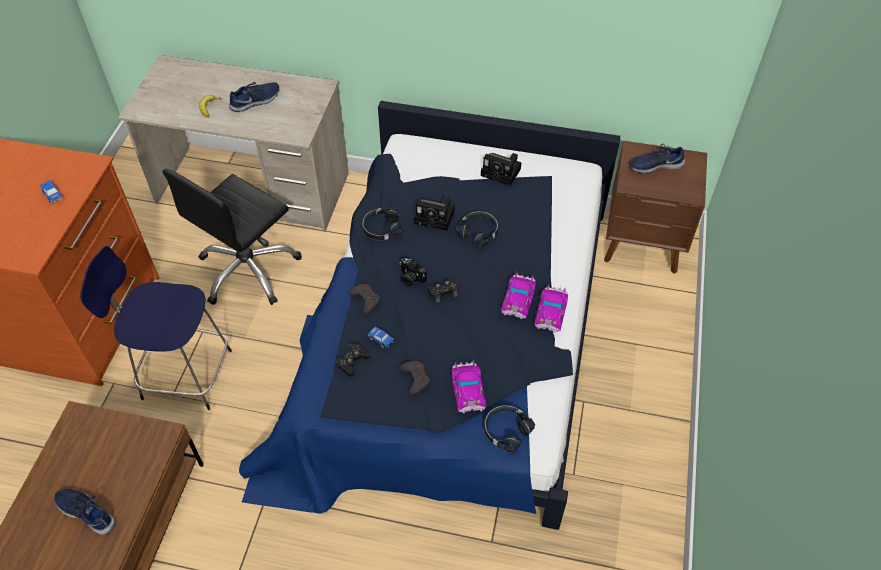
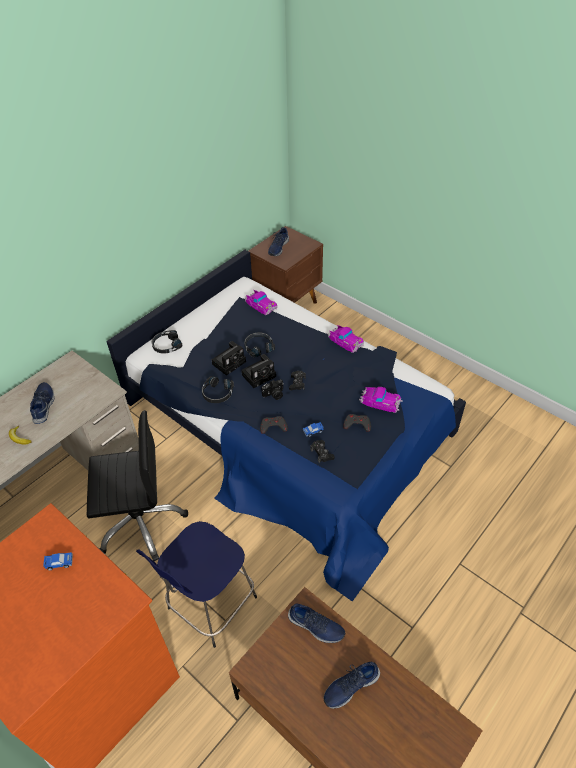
camera: 60 degrees left, 5 degrees down
(141, 454) = (316, 627): none -> blue shoe
(248, 270) = (140, 522): black office chair -> black office chair turned 75 degrees counterclockwise
(502, 172) = (217, 316): camera -> camera (260, 375)
(506, 430) = (419, 397): black headphones -> black headphones (166, 345)
(518, 297) = (325, 350): toy car -> toy car (260, 304)

